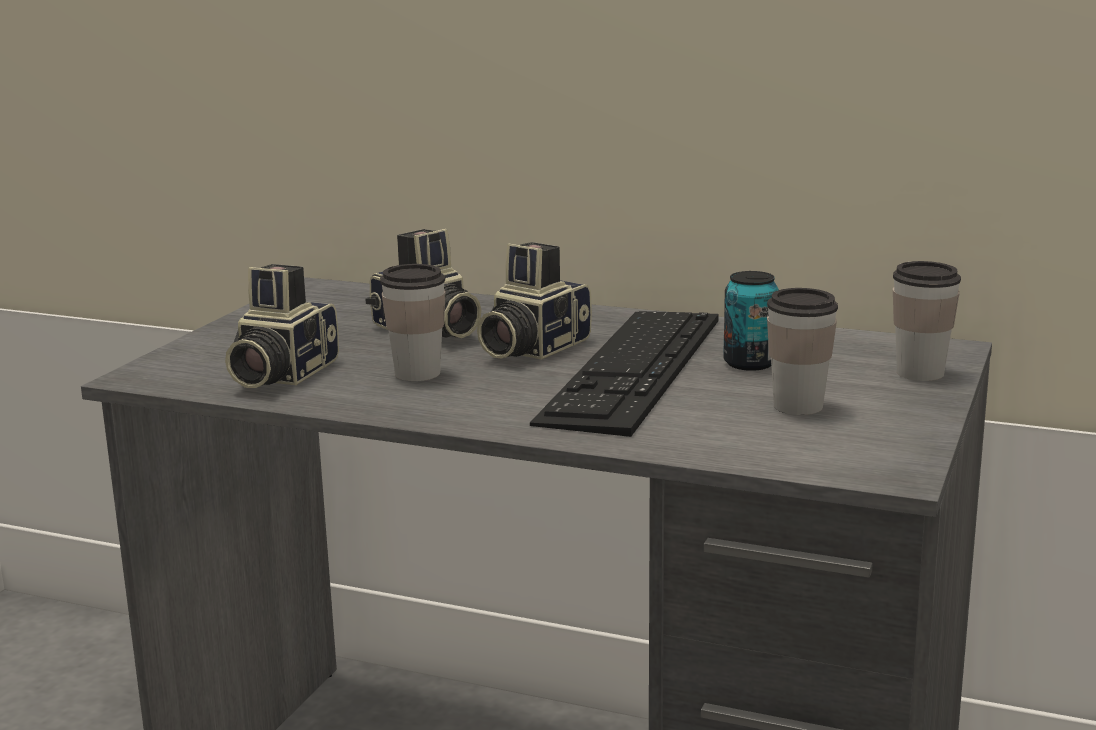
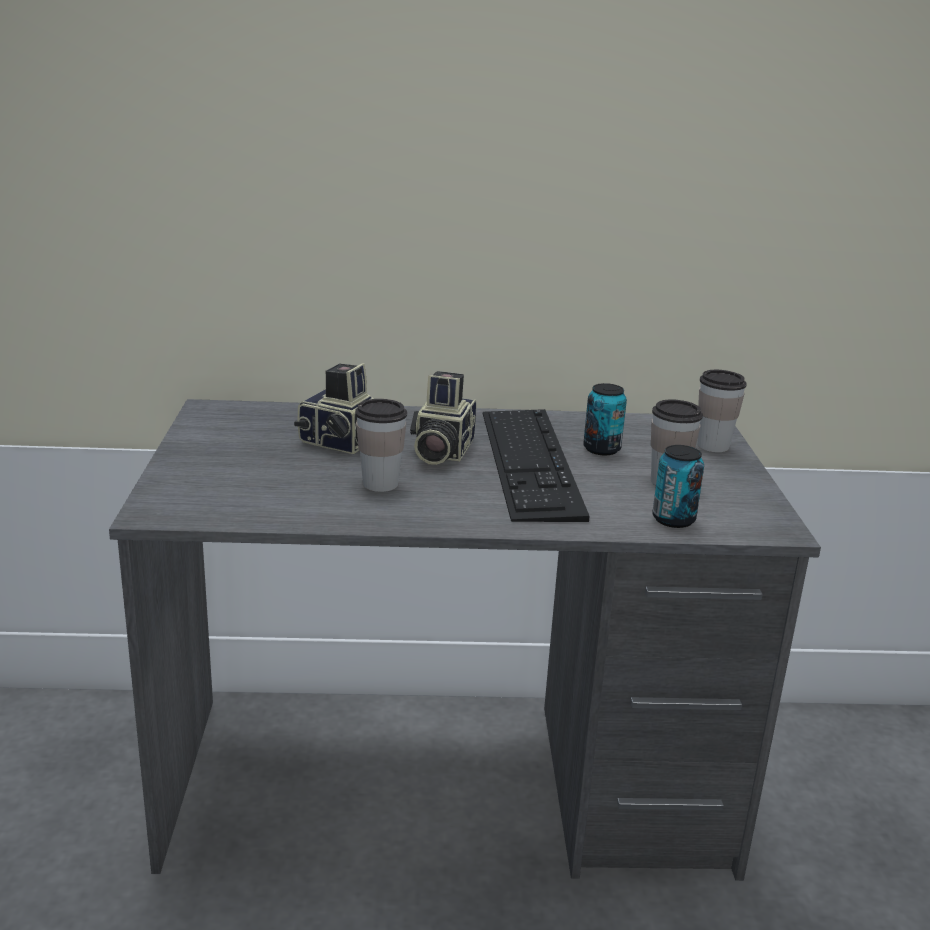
camera: 25 degrees left, 5 degrees up
(280, 374) = (272, 497): camera -> none
(752, 446) = (673, 519): none -> can

